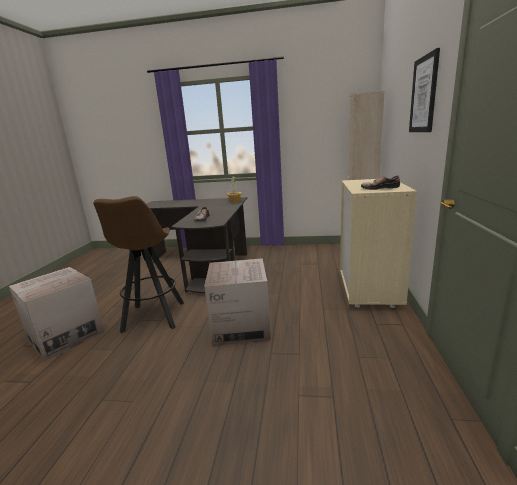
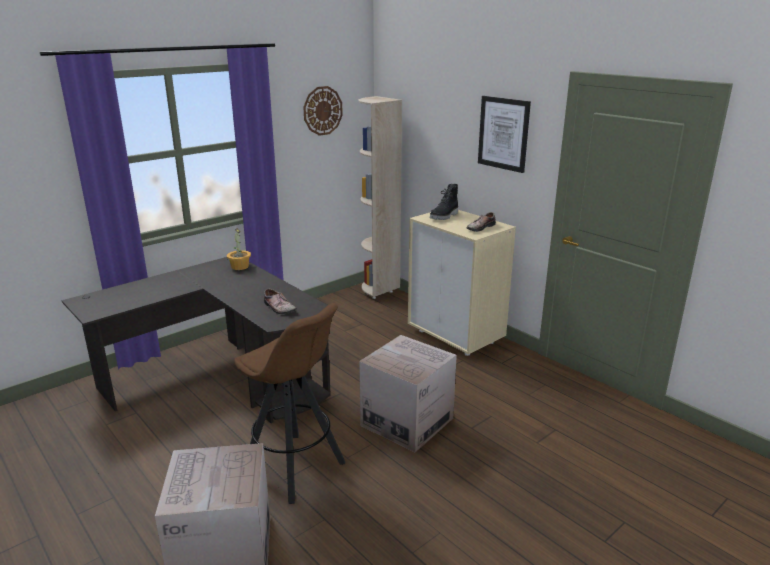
camera: 50 degrees left, 5 degrees up
(328, 107) = (322, 110): none -> wall clock
(369, 181) = (444, 217): none -> black boot

